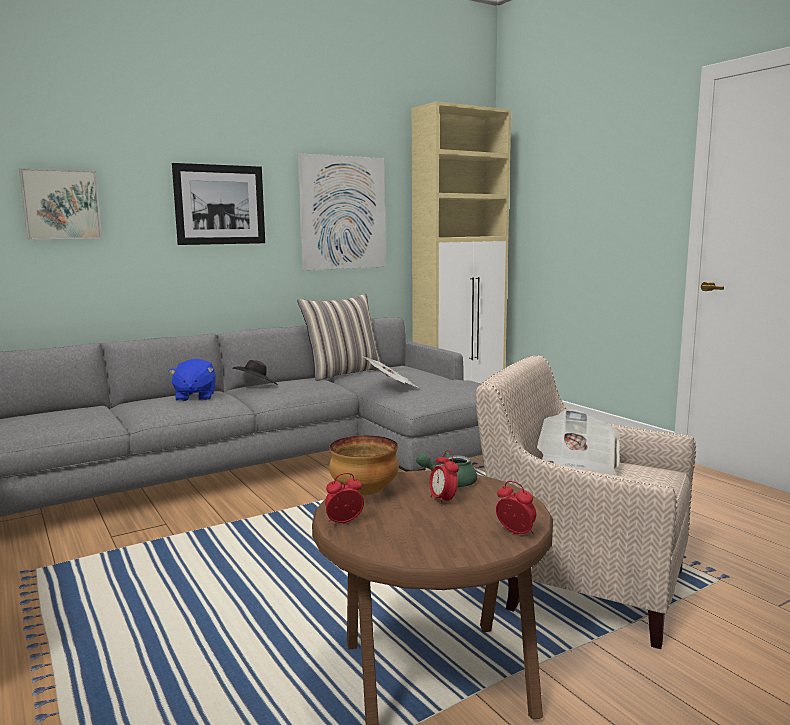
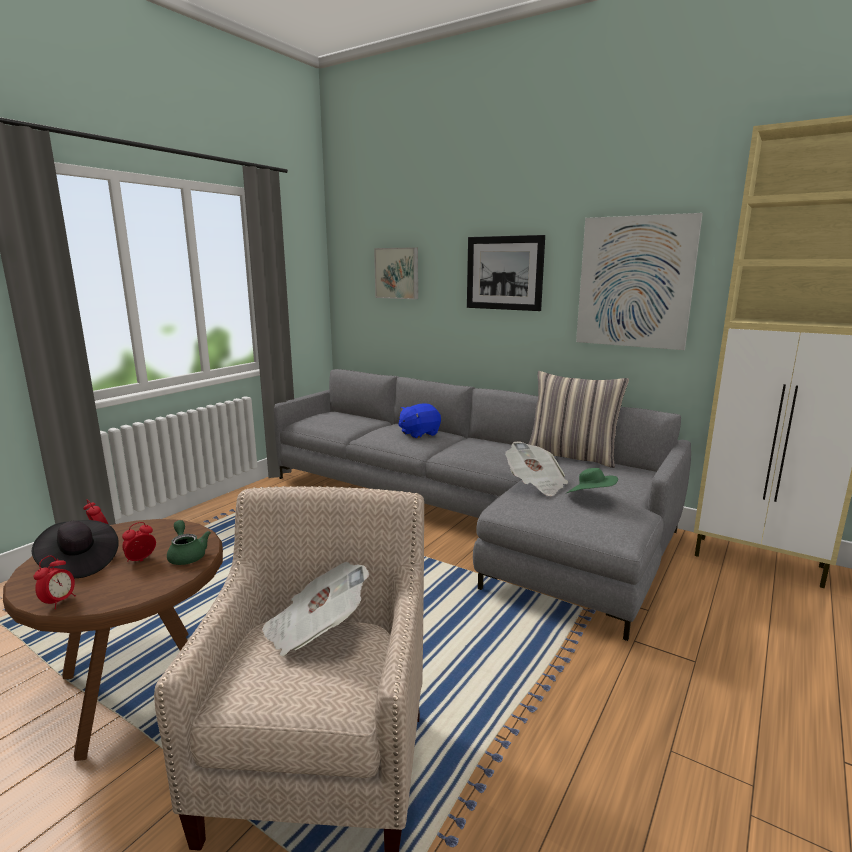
camera: 65 degrees right, 5 degrees up
(256, 386) = (471, 440): black hat -> black hat (78, 563)
(363, 493) = (160, 528): bowl -> none
(435, 381) = (590, 497): none -> green hat

